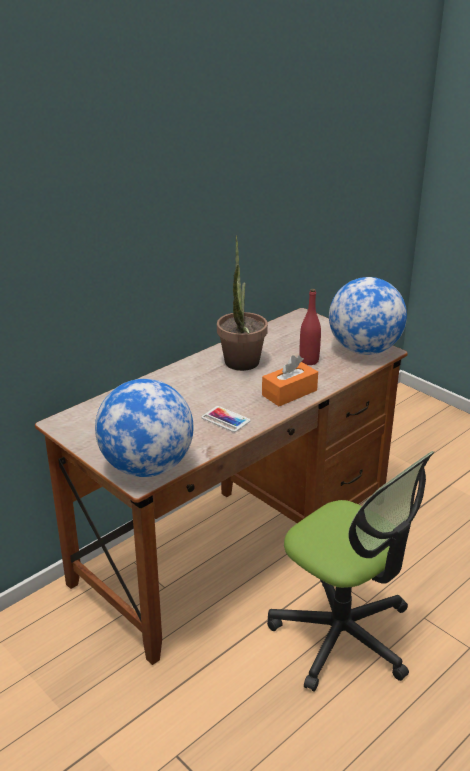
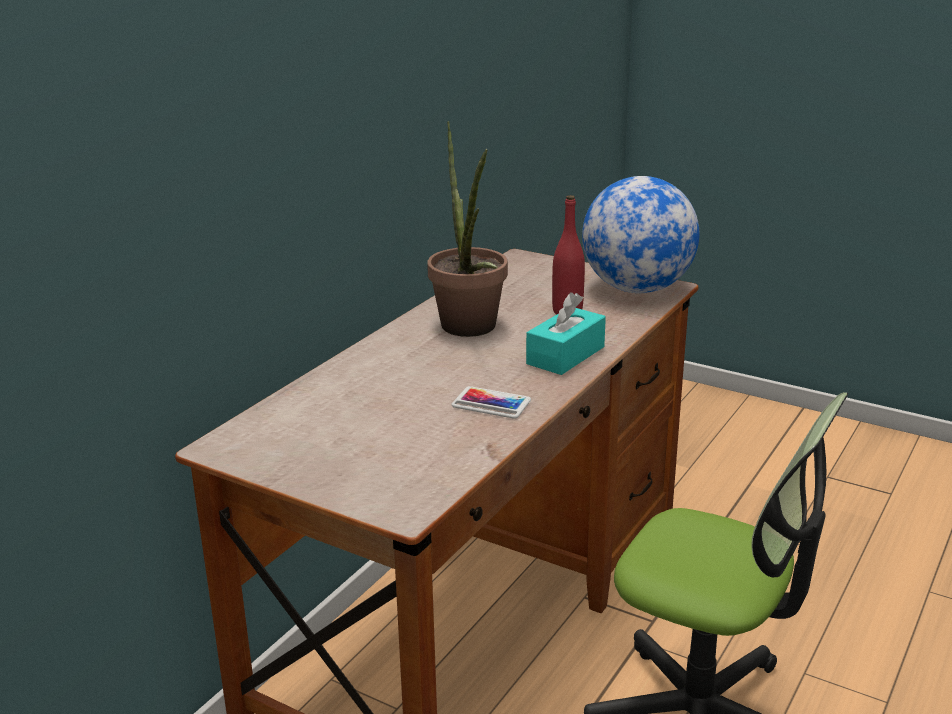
camera: 15 degrees left, 5 degrees down
(147, 467) = (405, 489): globe -> none
(289, 393) = (565, 355): orange tissue box -> turquoise tissue box

